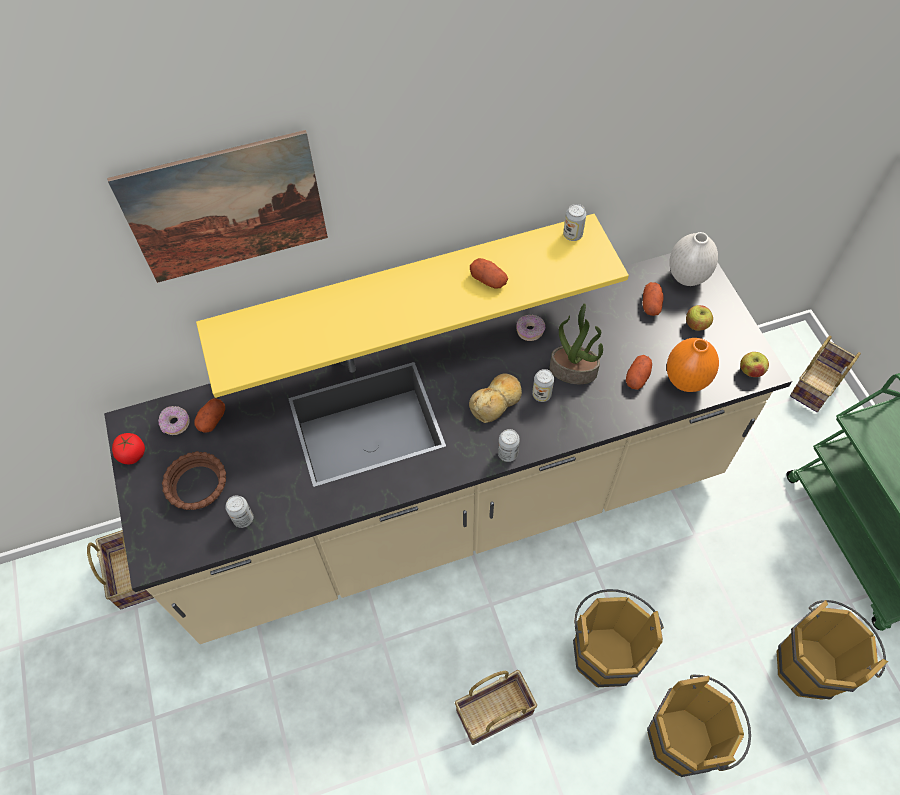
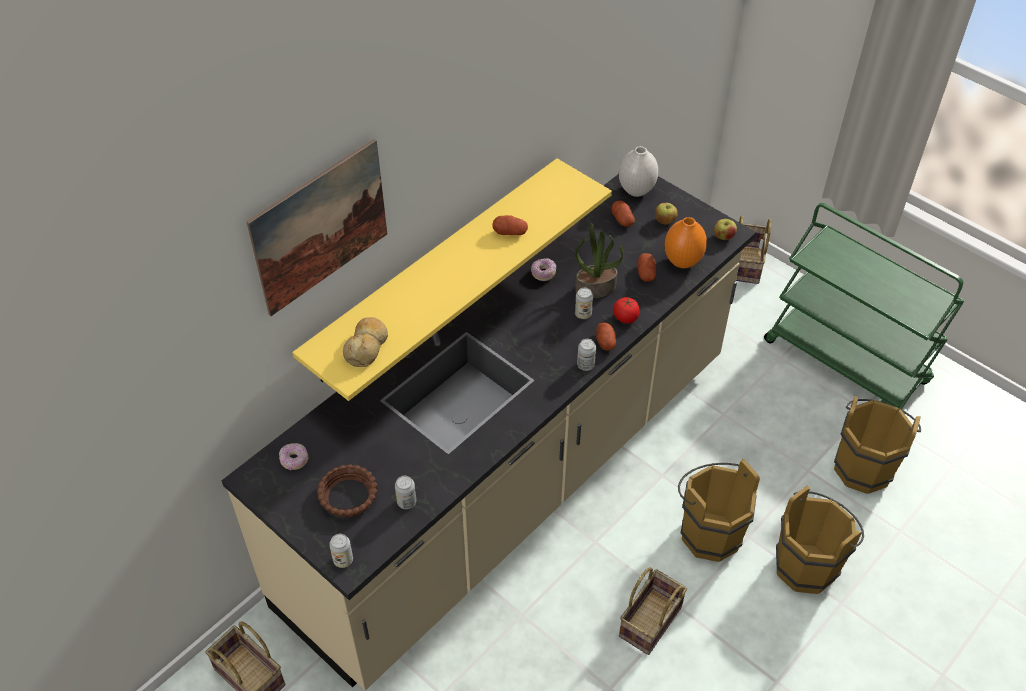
camera: 30 degrees left, 10 degrees down
(132, 454) = (272, 499): tomato -> tomato (625, 317)
(212, 419) = (325, 443): potato -> potato (605, 341)
(496, 401) = (552, 333): bread -> bread (367, 346)
(572, 235) = (551, 178): can -> can (343, 560)

